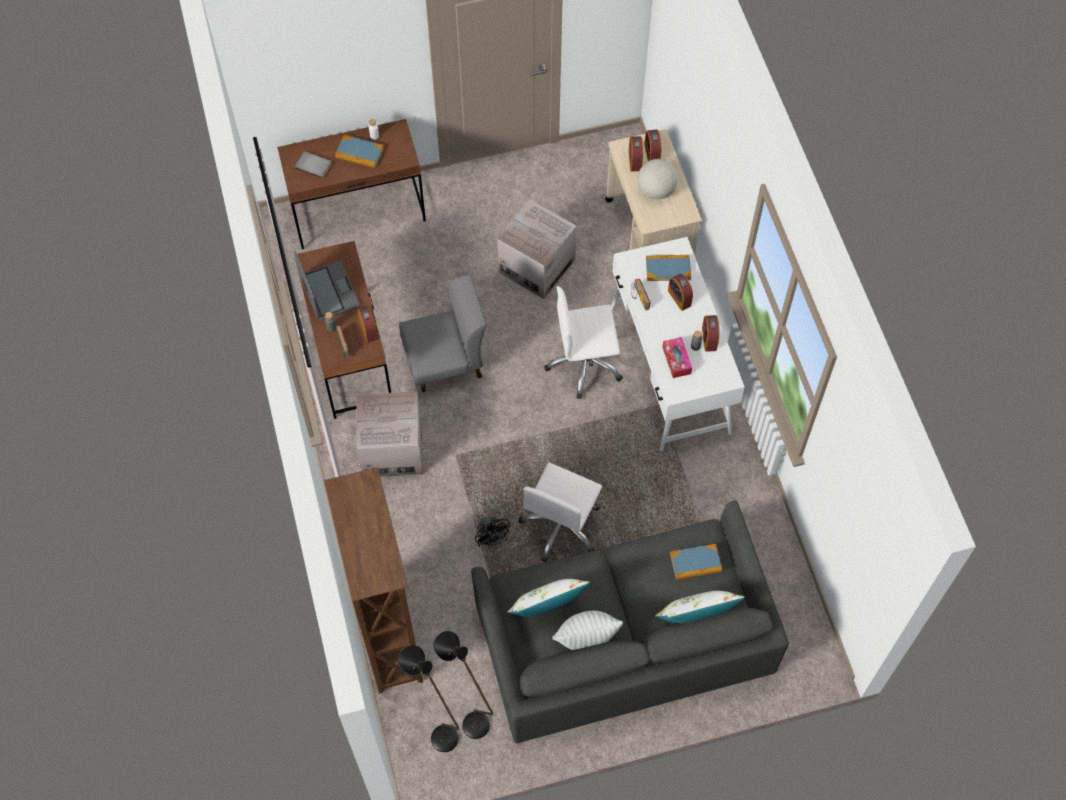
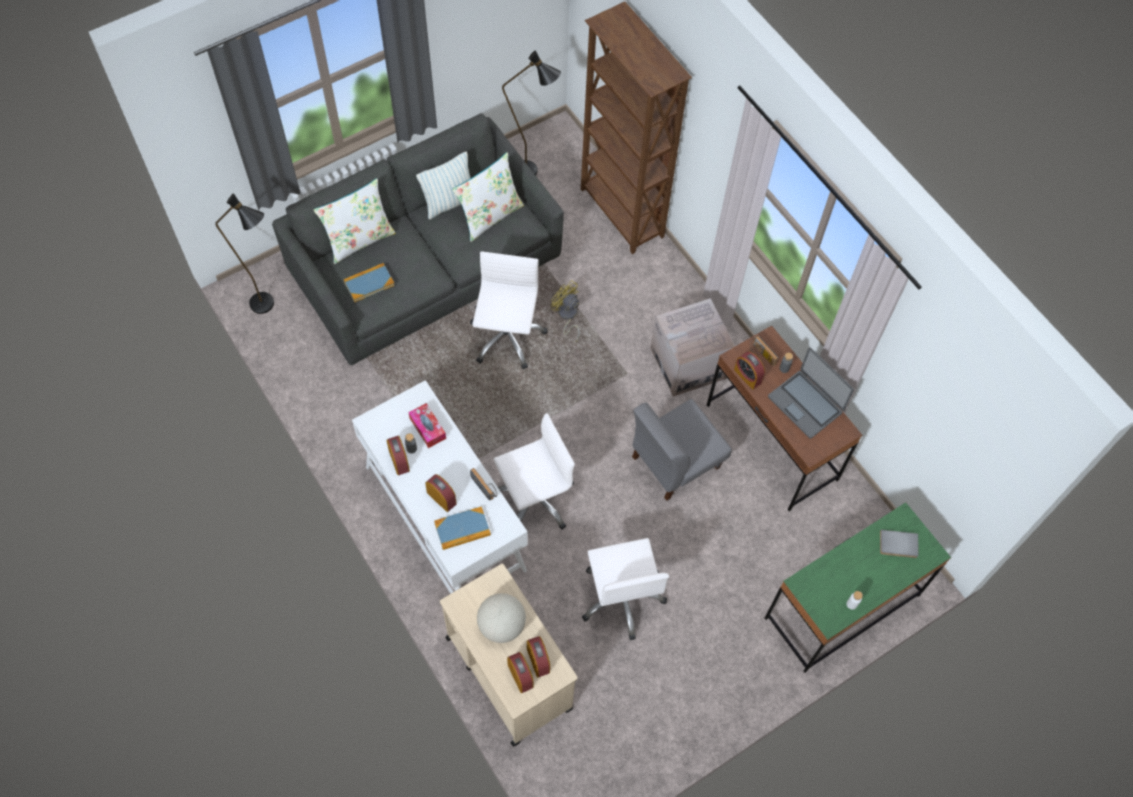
camera: 160 degrees right, 0 degrees up
(358, 212) = (842, 606): brown desk -> green desk
(359, 153) = (856, 576): book -> none
(437, 731) = (555, 159): black floor lamp -> black floor lamp (269, 307)
(492, 532) = (567, 316): black fan -> yellow fan
(536, 266) = (622, 597): cardboard box -> white office chair

